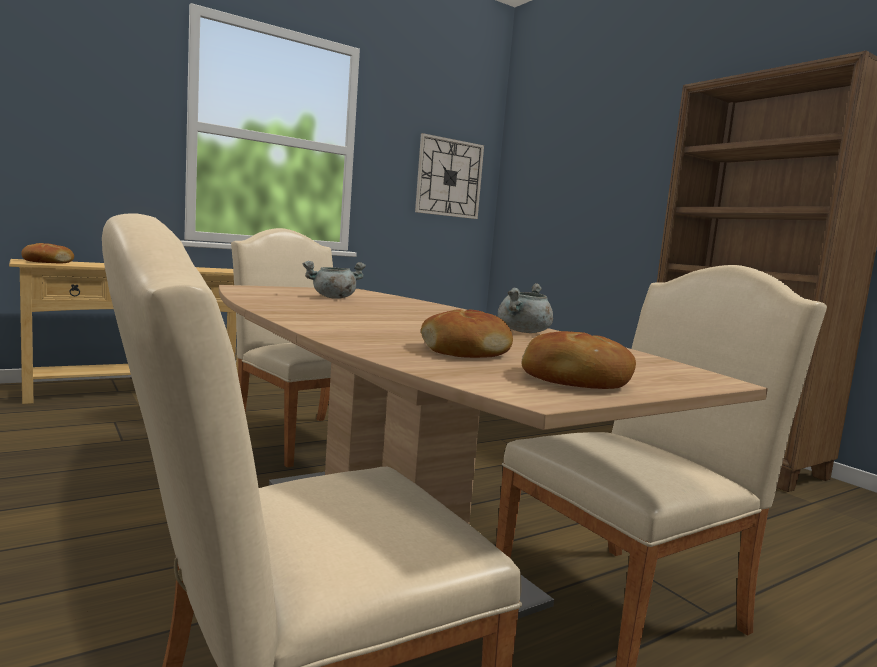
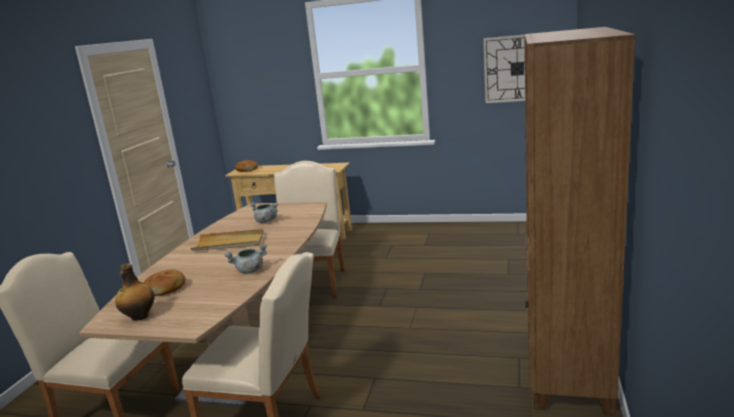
camera: 50 degrees right, 10 degrees up
(361, 312) = (229, 243): none -> beige tray
(573, 380) = (139, 317): bread -> bottle

